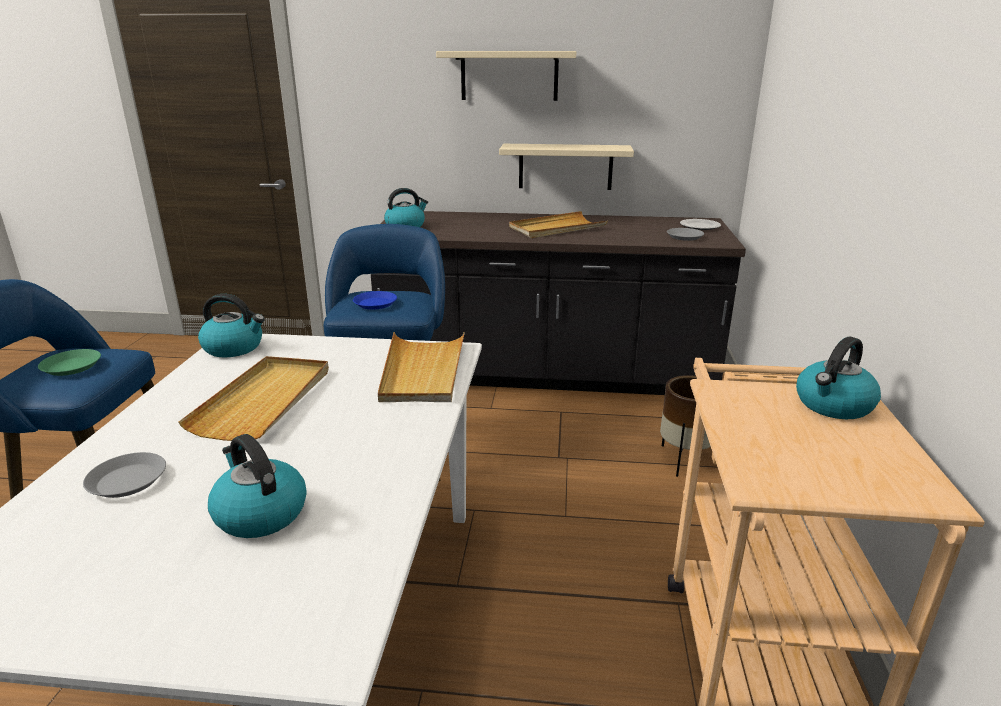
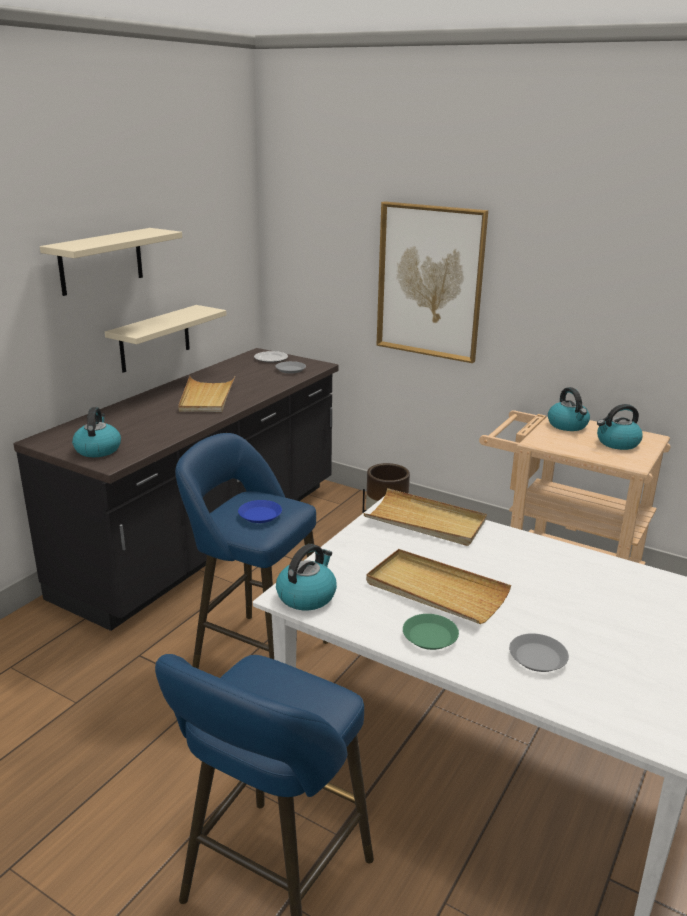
camera: 65 degrees left, 0 degrees up
(72, 366) = (277, 695): green plate -> green plate (430, 636)
(259, 513) = (598, 606): kettle -> kettle (617, 443)
(831, 142) = (430, 282): none -> picture

